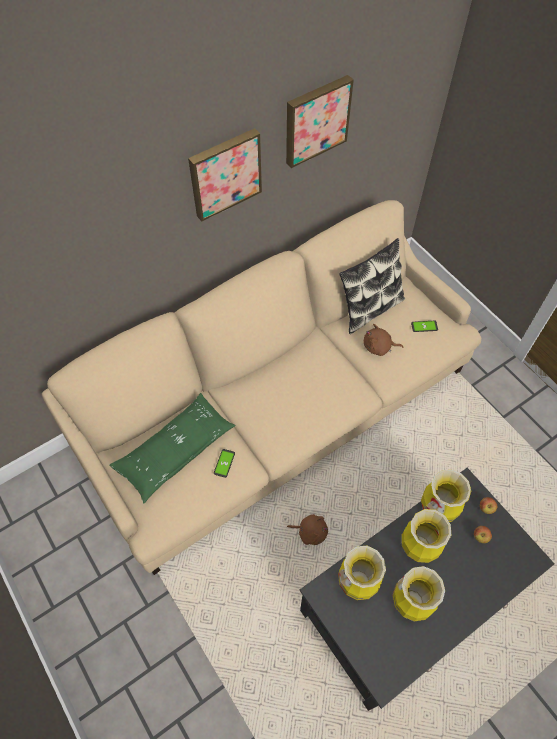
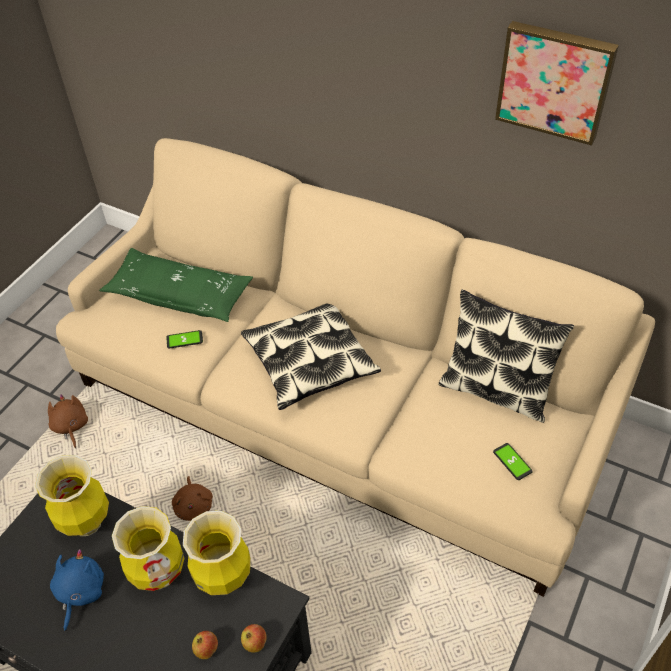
camera: 65 degrees right, 10 degrees down
(224, 173) = (411, 61): picture -> none
(294, 393) = (309, 362): none -> pillow
(379, 347) = (439, 422): brown plush toy -> brown plush toy (71, 427)
(410, 602) = (80, 592): vase -> blue plush toy

